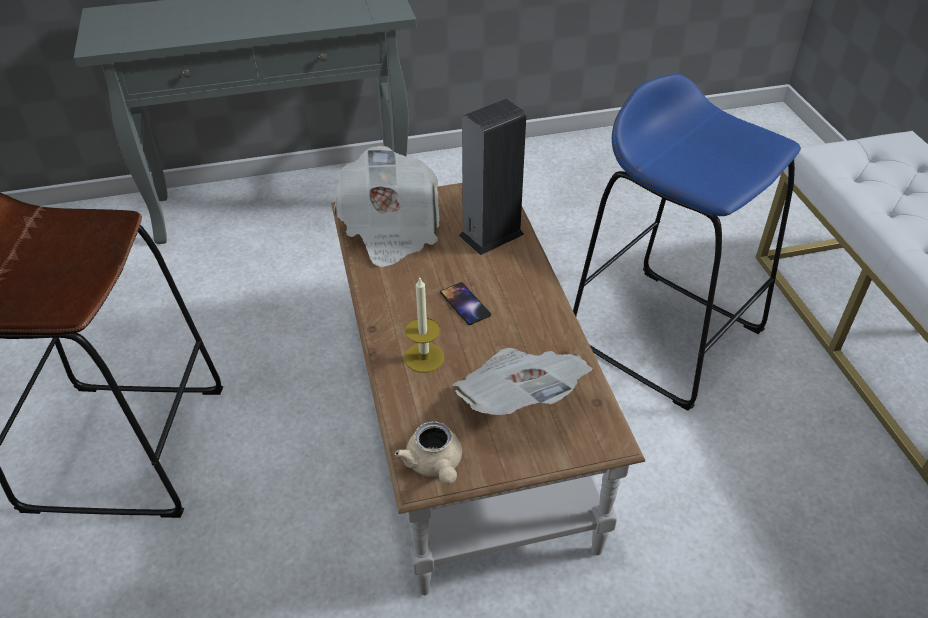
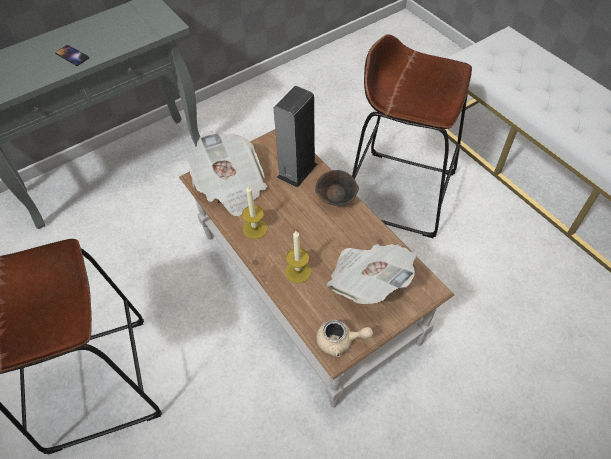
camera: 20 degrees left, 10 degrees up
(394, 288) = (255, 228): none -> candle
(435, 465) = (340, 341): beige teapot -> beige teapot turned 45 degrees counterclockwise
(465, 304) = (304, 226): phone -> phone (72, 56)
(529, 283) = (336, 199): none -> brown bowl
(665, 334) = (400, 192): blue stool -> brown stool

